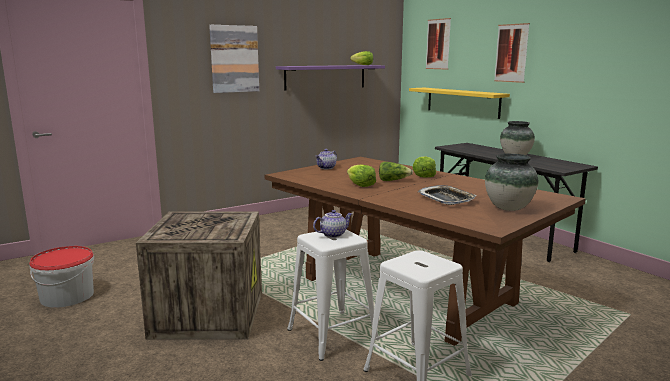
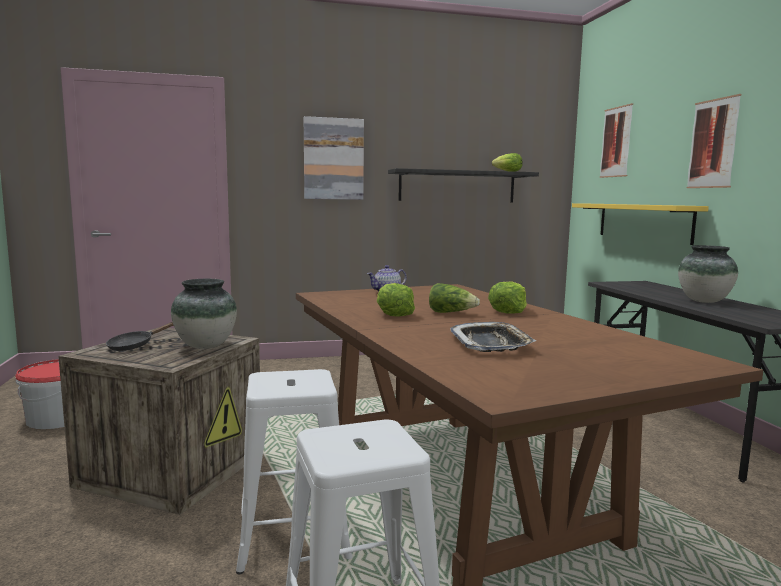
camera: 20 degrees right, 5 degrees down
(179, 228) = (134, 346): none -> black frying pan
(325, 77) = (457, 186): purple shelf -> black shelf
(333, 234) = (298, 378): teapot -> none
(508, 208) = (581, 368): vase -> vase (206, 346)

